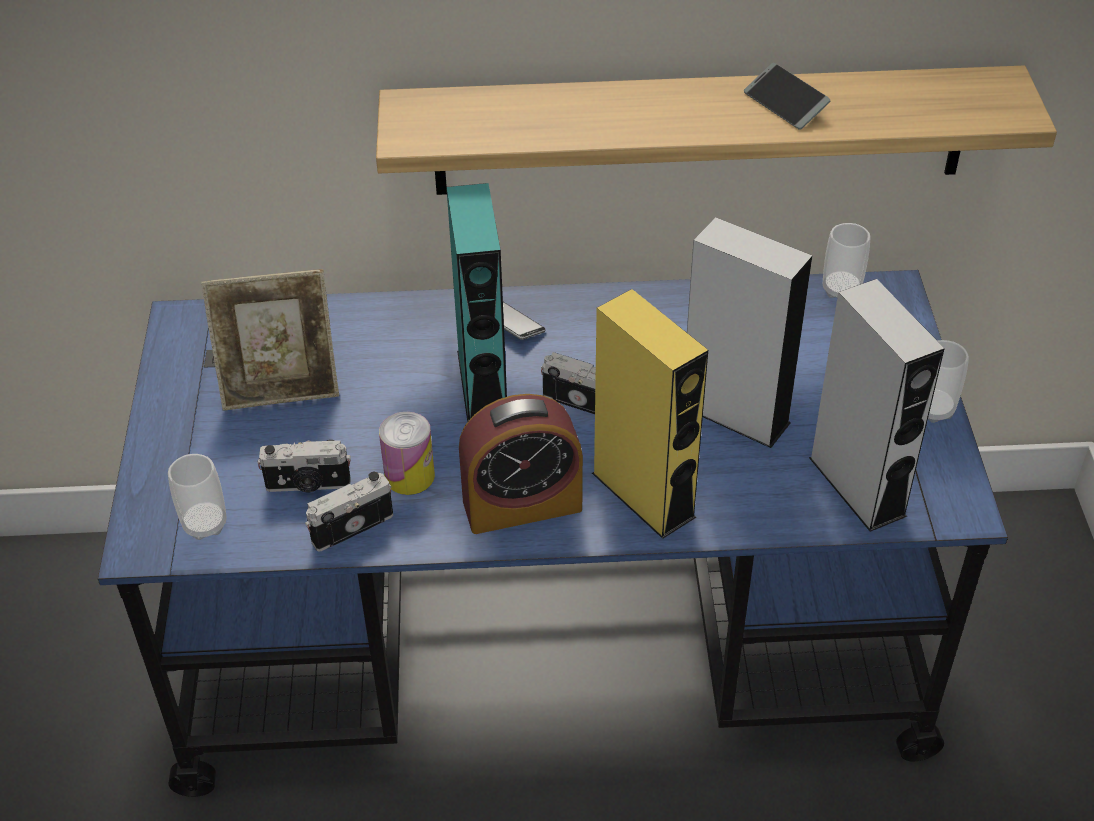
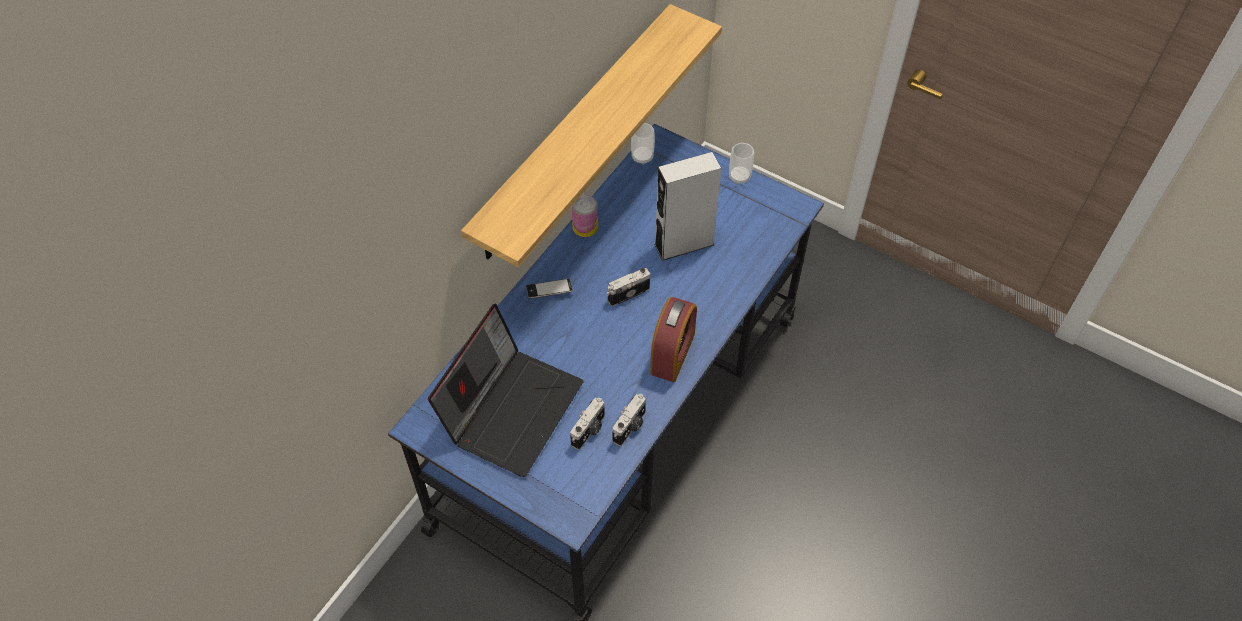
camera: 55 degrees left, 10 degrees up
(205, 524) = (579, 487): cup -> none
(281, 388) = (511, 408): picture frame -> laptop
(351, 526) = (630, 427): camera -> camera turned 150 degrees counterclockwise
(409, 476) = (618, 386): can -> can (585, 227)
(482, 383) = (582, 324): turquoise speaker -> none
(643, 495) = (703, 306): yellow speaker -> none
(785, 104) = (621, 94): phone -> none
(857, 486) = (759, 231): grey speaker -> none

